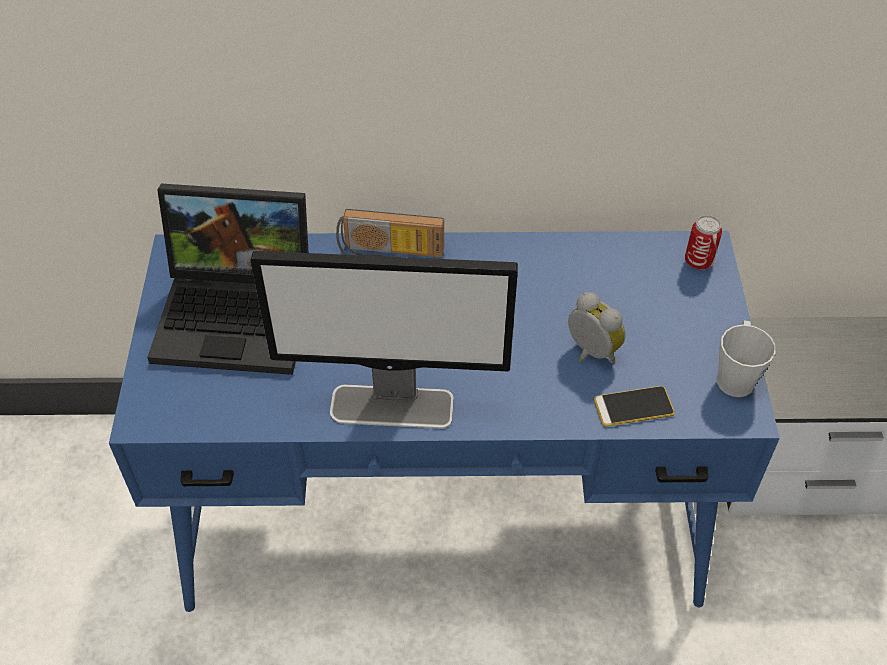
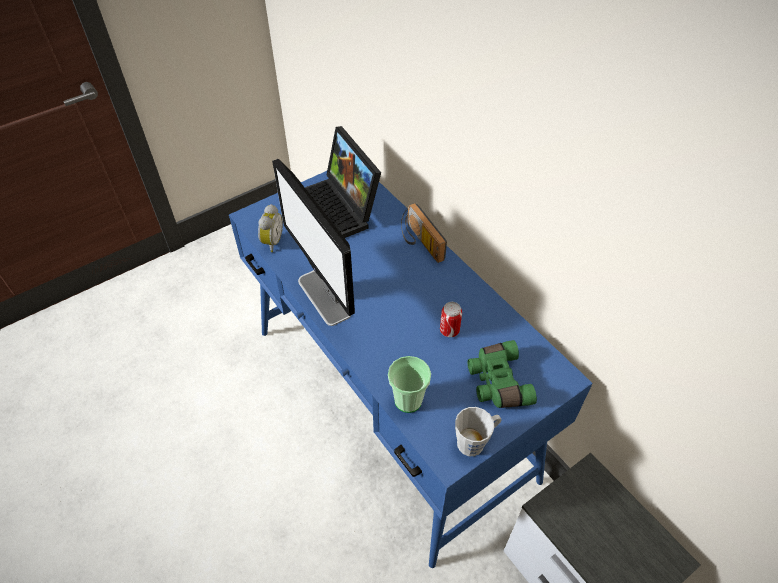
camera: 55 degrees right, 0 degrees up
(590, 353) = (429, 361): alarm clock -> alarm clock (271, 242)
(633, 407) = (408, 400): phone -> cup
(668, 309) = (496, 382): none -> green binoculars
(698, 261) = (549, 379): can -> can (449, 330)

